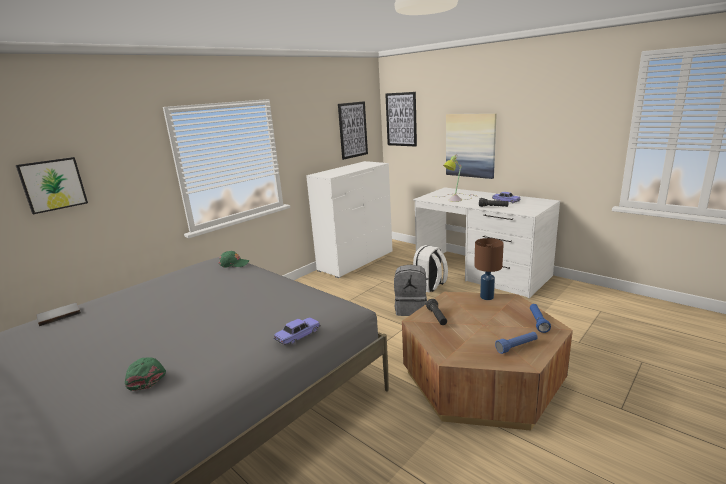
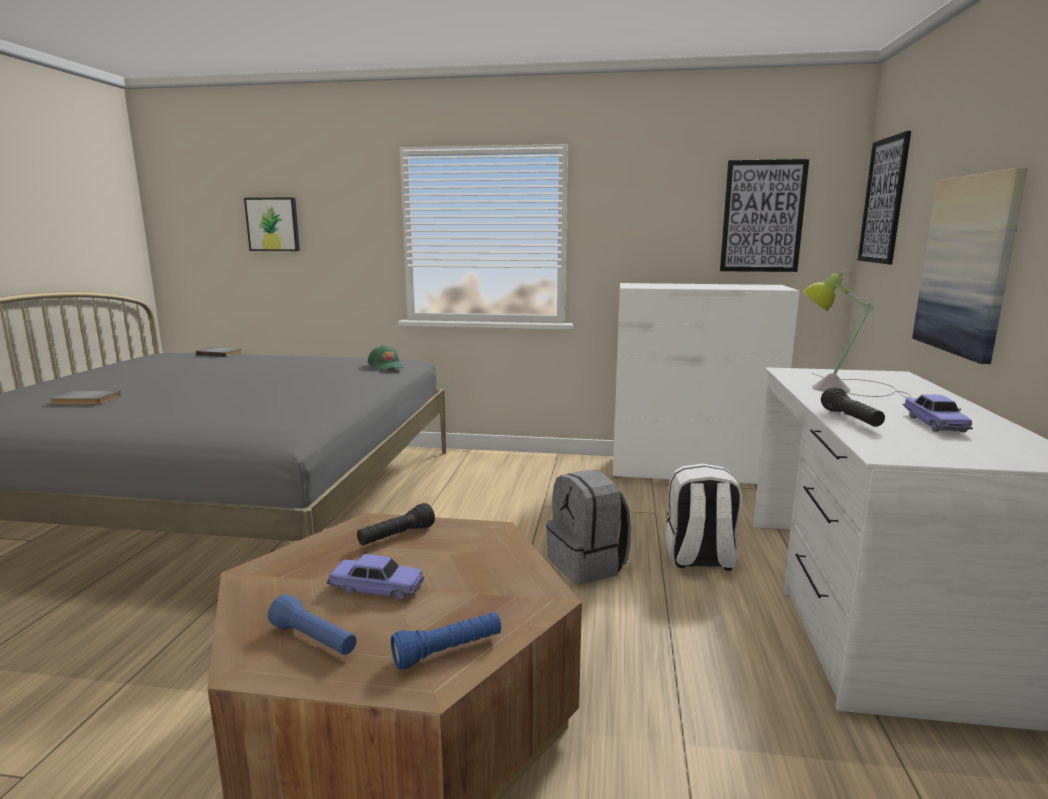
camera: 55 degrees right, 5 degrees down
(145, 377) = (84, 401): green cap -> grey book
(298, 336) = (180, 430): toy car -> toy car (377, 588)
(487, 297) = (528, 568): brown table lamp -> none

